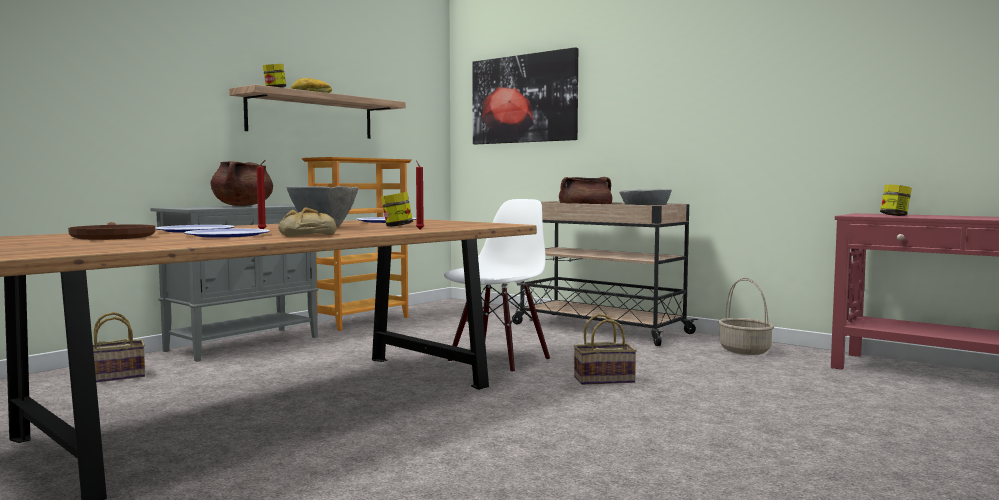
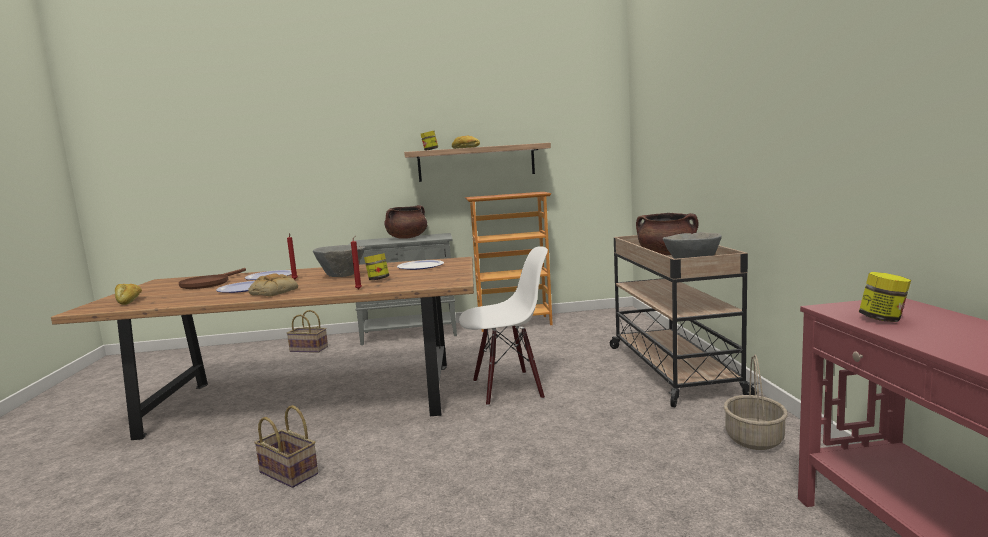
camera: 45 degrees right, 5 degrees up
(64, 247) = (129, 301): none -> bread
(524, 99) = (662, 126): picture -> none
(605, 379) = (531, 435): basket -> basket (290, 473)

